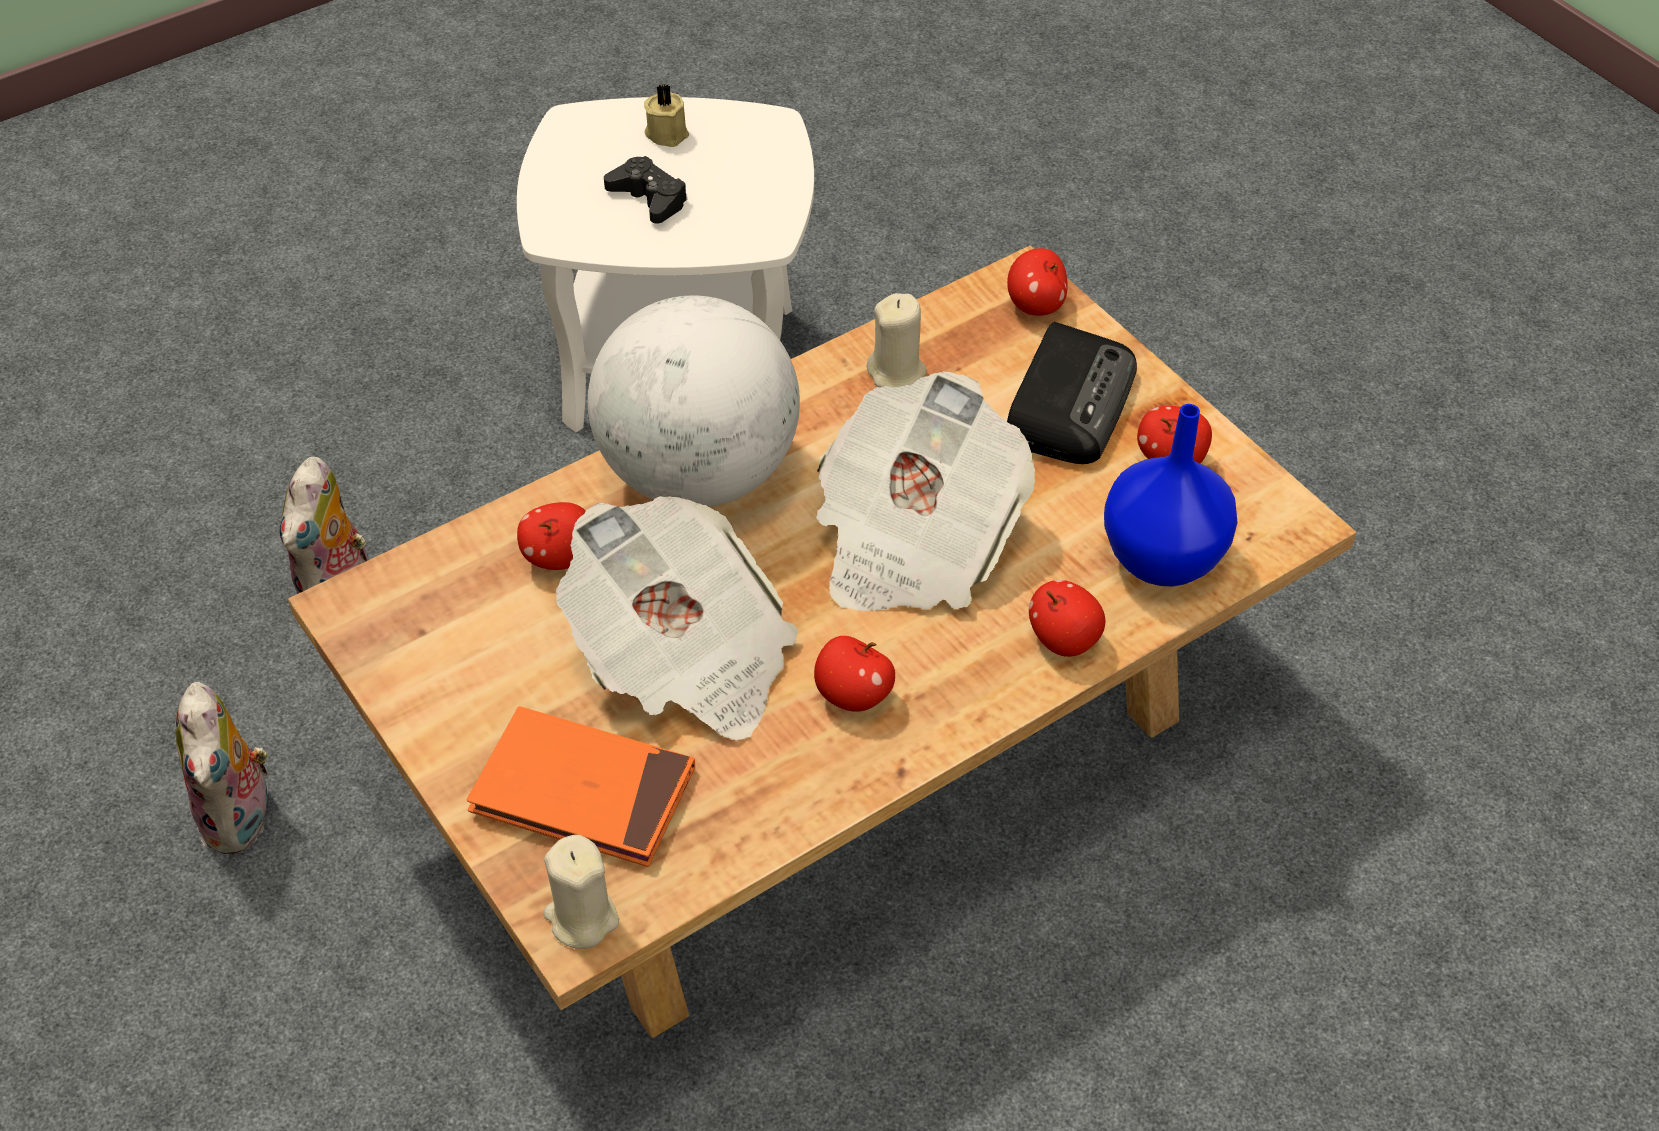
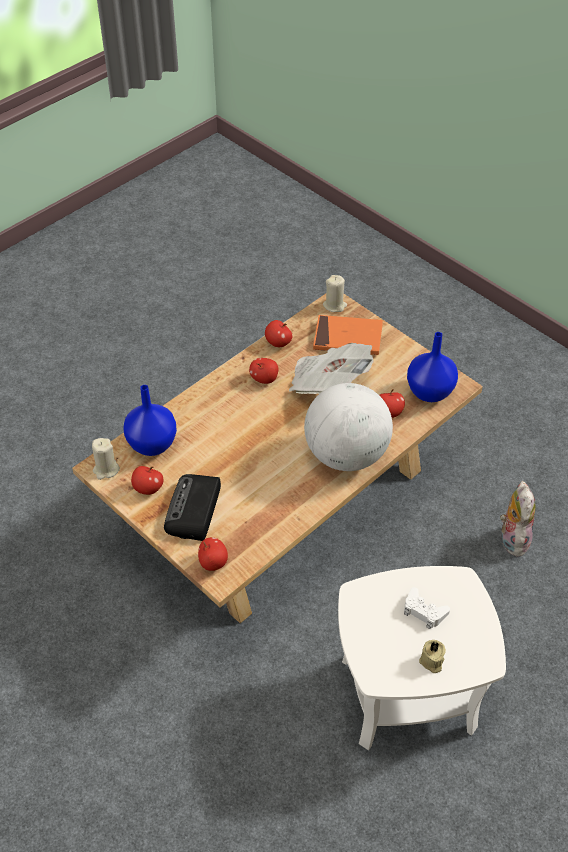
camera: 170 degrees right, 0 degrees up
(242, 818) = (498, 445): plush toy -> none
(433, 600) = (428, 391): none -> blue vase
(649, 198) = (424, 611): black game controller -> white game controller
(897, 372) = (273, 516): beige candle -> beige candle (106, 469)
(913, 539) = (252, 439): newspaper -> none
(1064, 640) = (189, 408): apple -> apple (278, 343)

